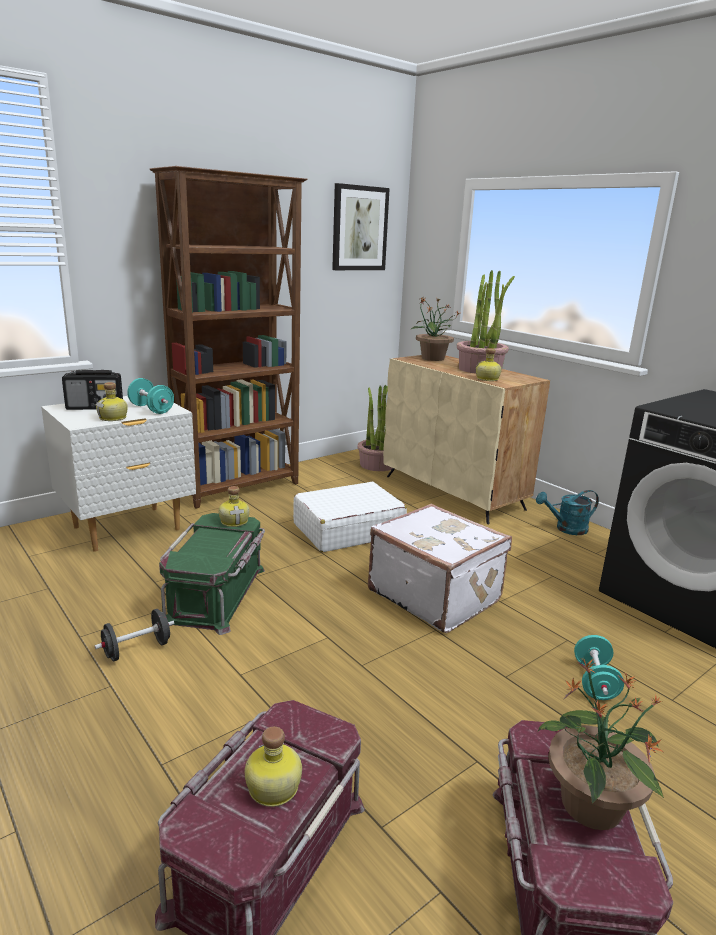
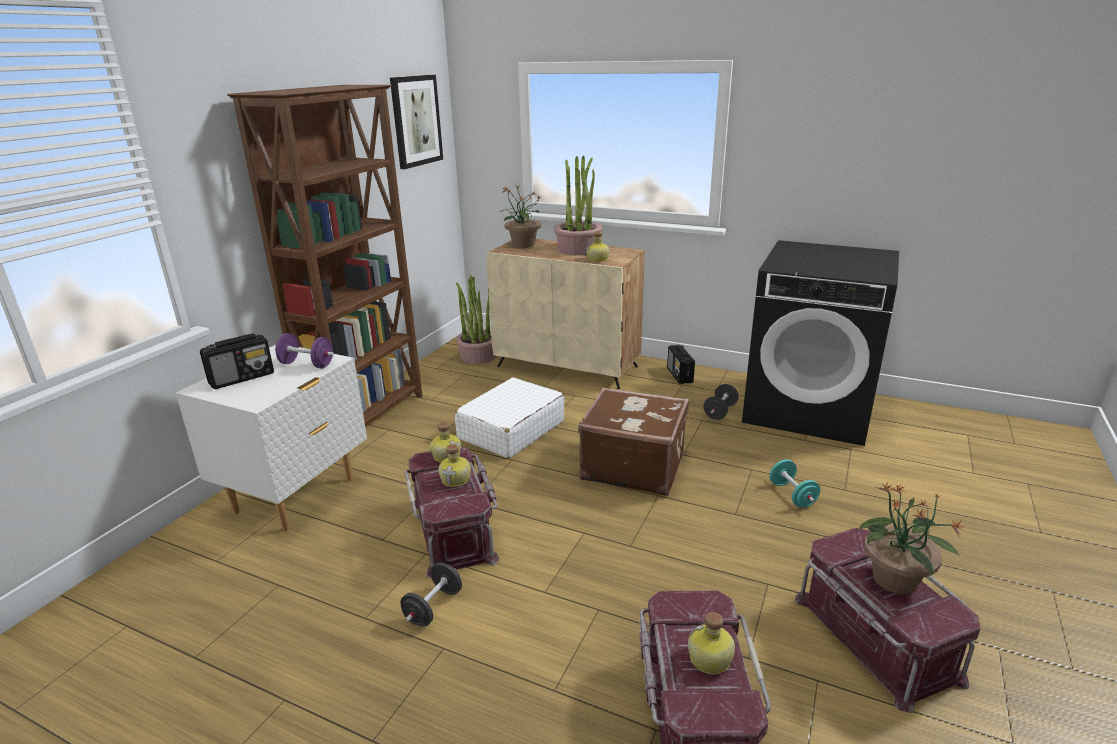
camera: 25 degrees left, 5 degrees up
(113, 418) = (283, 386): bottle -> bottle (456, 479)
(151, 409) = (307, 364): turquoise dumbbell -> purple dumbbell
(217, 595) = (454, 530): green storage box -> red storage box
(435, 595) = (633, 466): white suitcase -> brown suitcase
(566, 529) = (680, 375): turquoise watering can -> radio
(581, 574) = (720, 412): none -> black dumbbell

